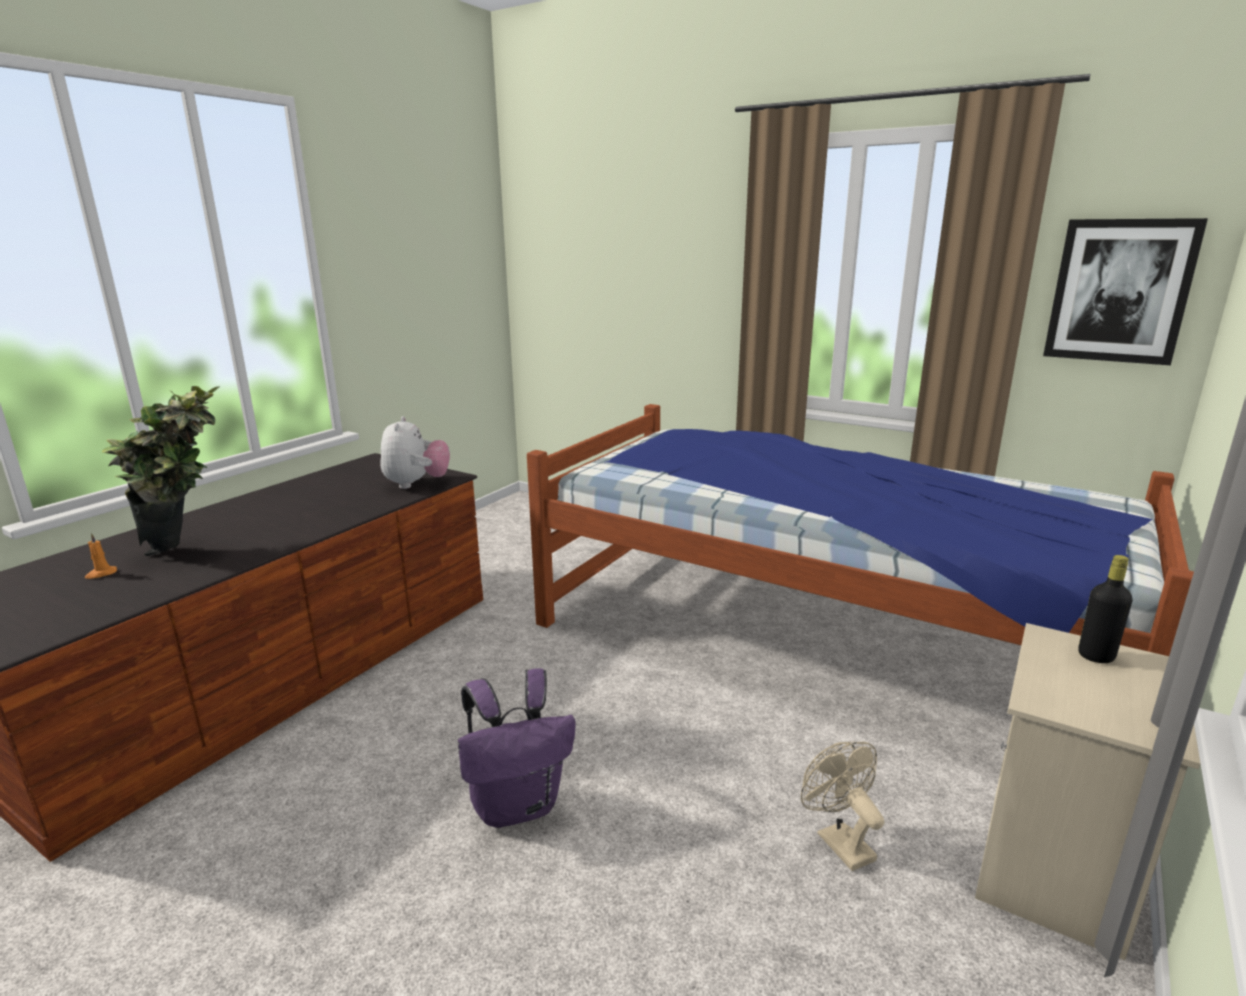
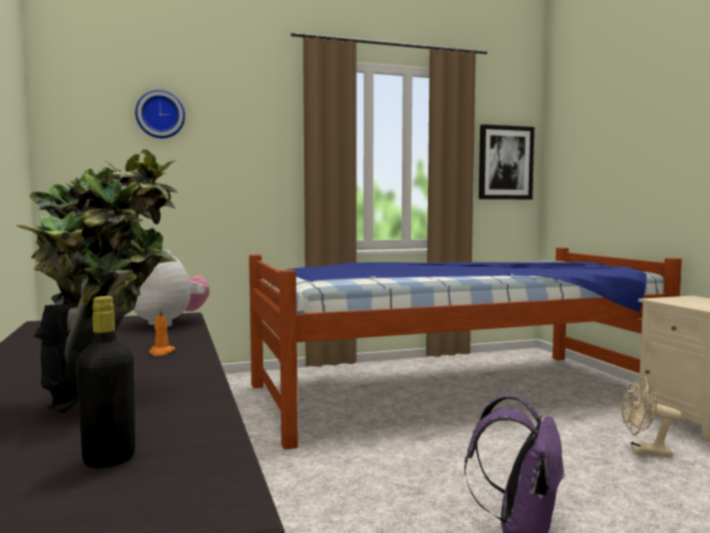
camera: 50 degrees left, 15 degrees down
(101, 574) = (53, 440): orange candle -> orange candle (161, 352)
(604, 230) = (160, 115): none -> wall clock
(1096, 656) = (680, 299): black bottle -> black bottle (109, 459)

